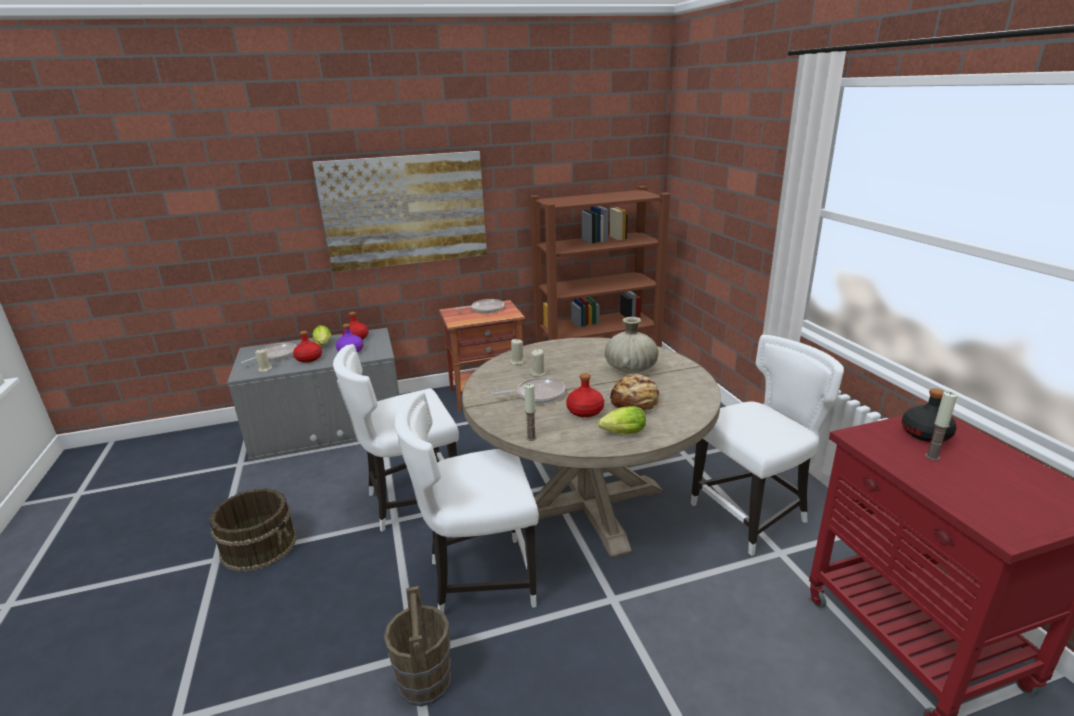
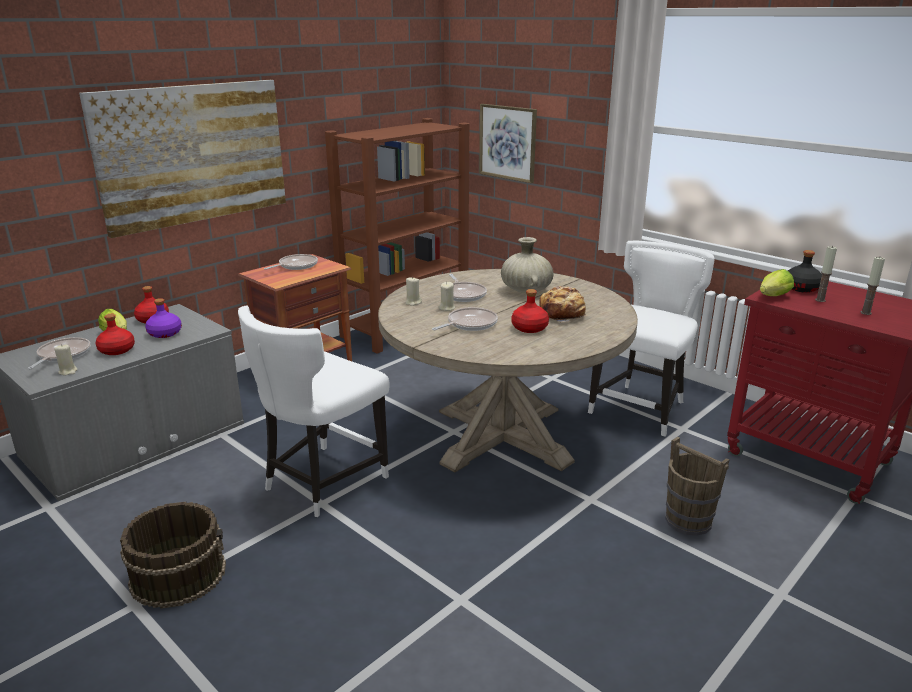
camera: 30 degrees left, 0 degrees up
(425, 682) = (493, 615): brown bucket -> brown bucket (688, 521)
(479, 579) = (461, 523): white chair -> none
(531, 438) = (510, 356): candle -> candle (865, 313)
(569, 362) = (463, 294): none -> frying pan
(621, 433) = (581, 337): lettuce -> lettuce (772, 297)
(707, 214) = (507, 142): none -> picture

